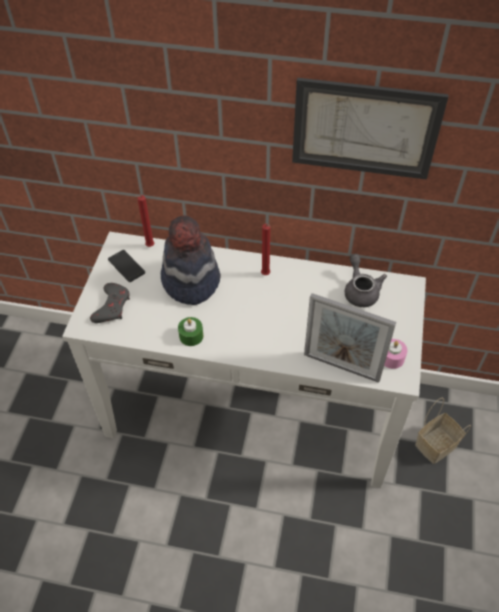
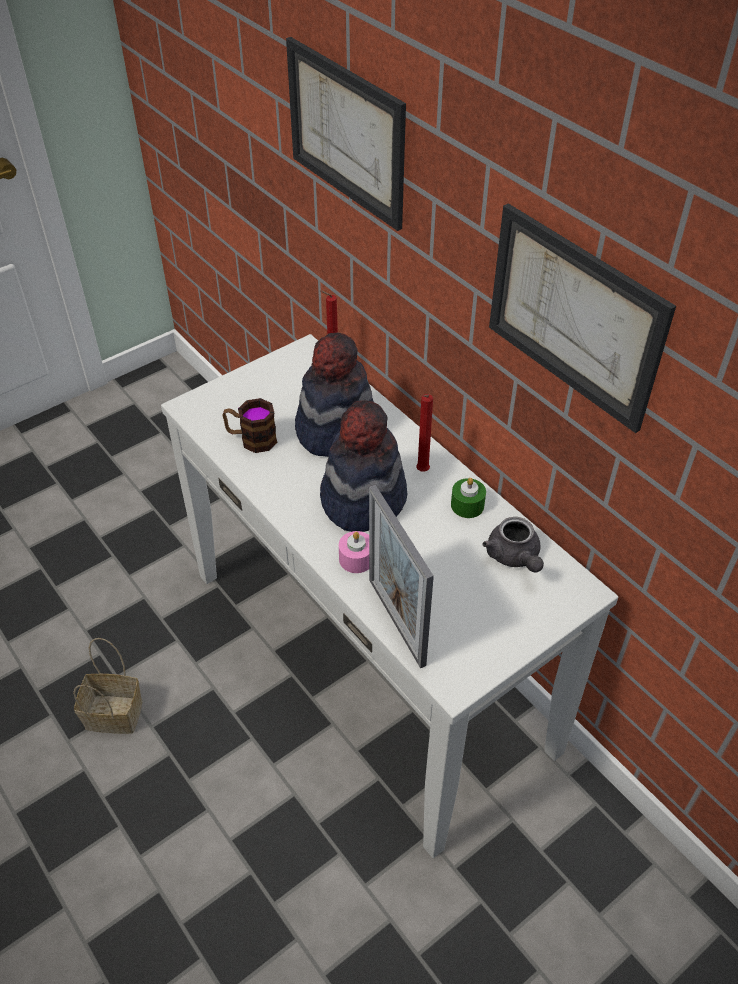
camera: 40 degrees right, 5 degrees down
(112, 306) = (233, 406): grey game controller -> none
(122, 77) = (346, 132): none -> picture
(126, 266) = (288, 376): phone -> none
(147, 319) = (251, 439): none -> mug
(191, 336) = (275, 482): green candle -> green candle (467, 505)
(251, 312) = (362, 498): none -> hat
(360, 290) = (514, 557): grey teapot -> grey teapot turned 135 degrees clockwise
(392, 358) = (467, 654): pink candle -> pink candle (356, 559)
(435, 446) = (552, 869): basket -> basket (111, 715)

